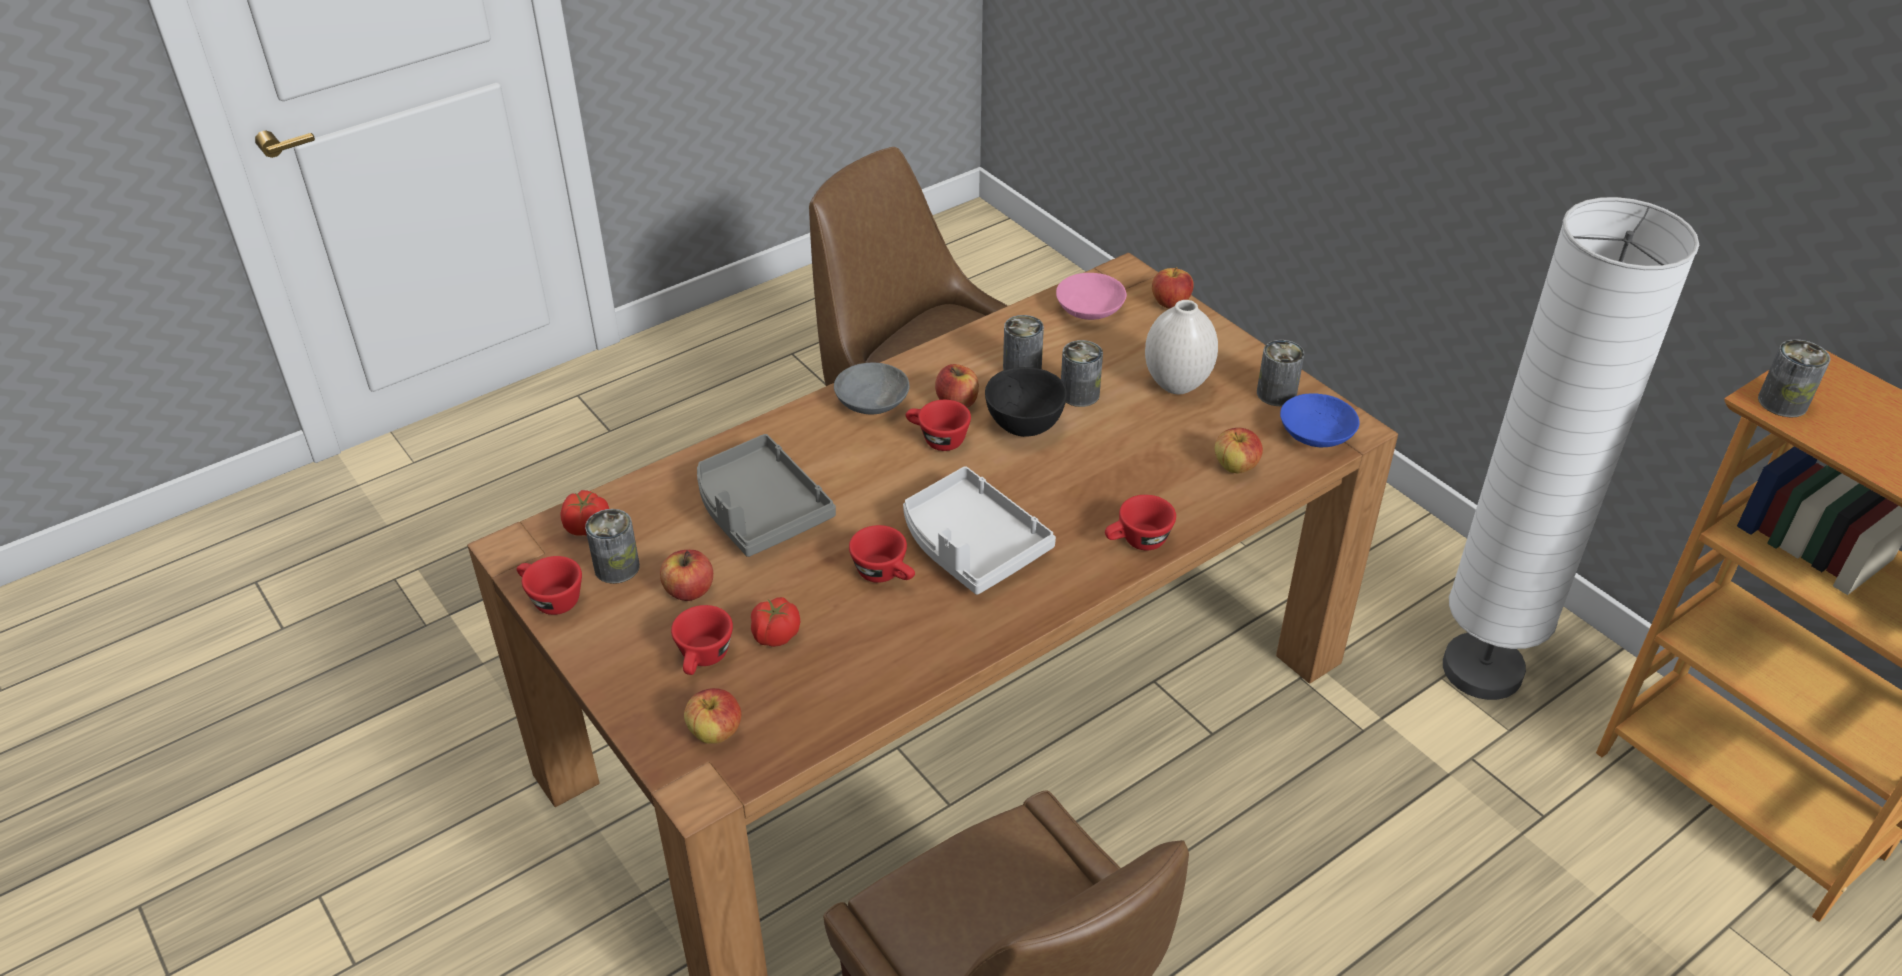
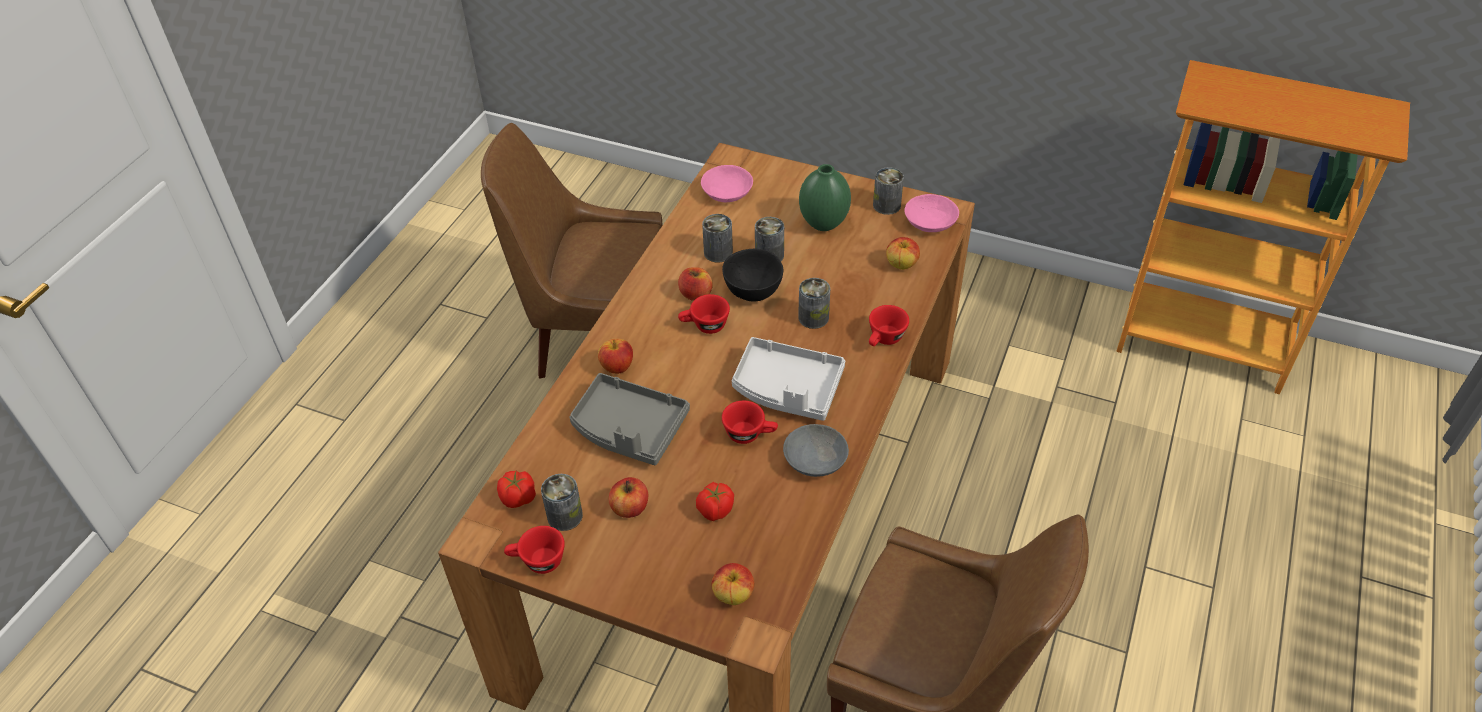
camera: 30 degrees left, 5 degrees up
(703, 659) = (682, 550): red cup -> none
(873, 402) = (640, 318): grey bowl -> grey bowl (816, 460)
(1170, 303) = (775, 169): apple -> apple (617, 367)
(1176, 384) = (823, 224): white vase -> green vase
(1318, 434) = (931, 222): blue bowl -> pink bowl
(1482, 670) = (1027, 330): white floor lamp -> none
(1782, 402) = (1205, 103): can -> can (813, 317)

